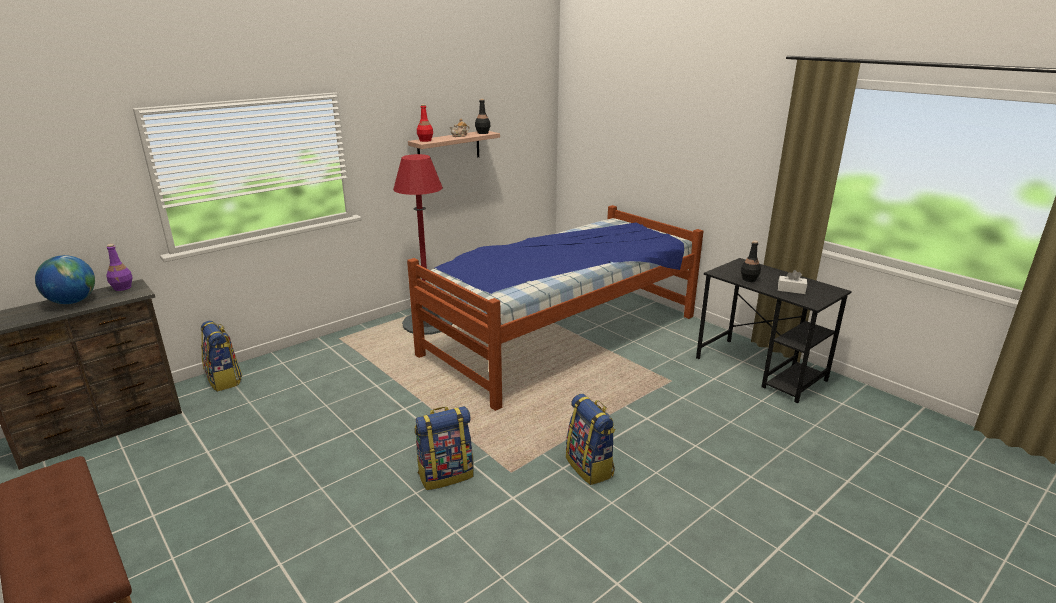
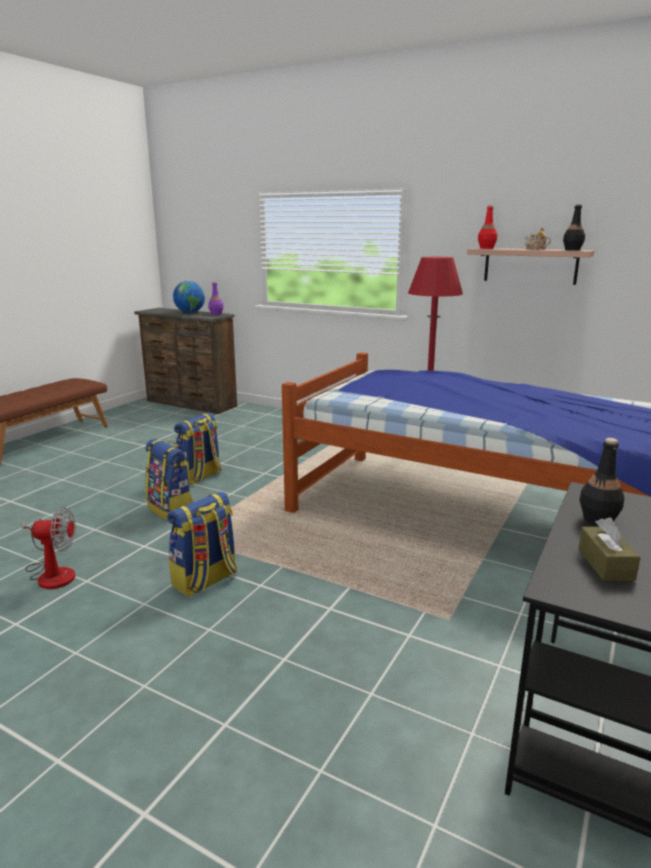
camera: 70 degrees right, 5 degrees down
(224, 380) = (265, 413): backpack -> backpack (199, 476)
(536, 562) = (52, 573): none -> fan
(791, 290) = (605, 564): white tissue box -> brown tissue box

